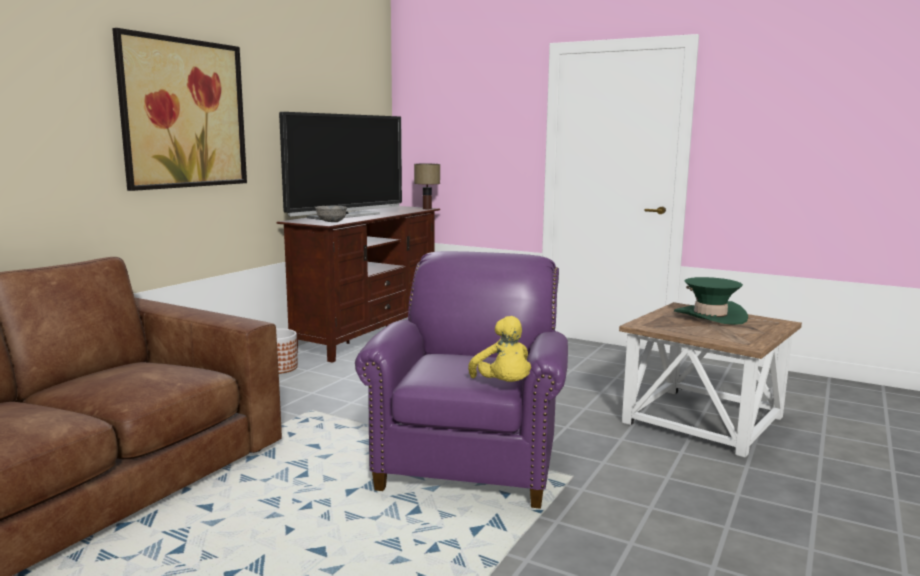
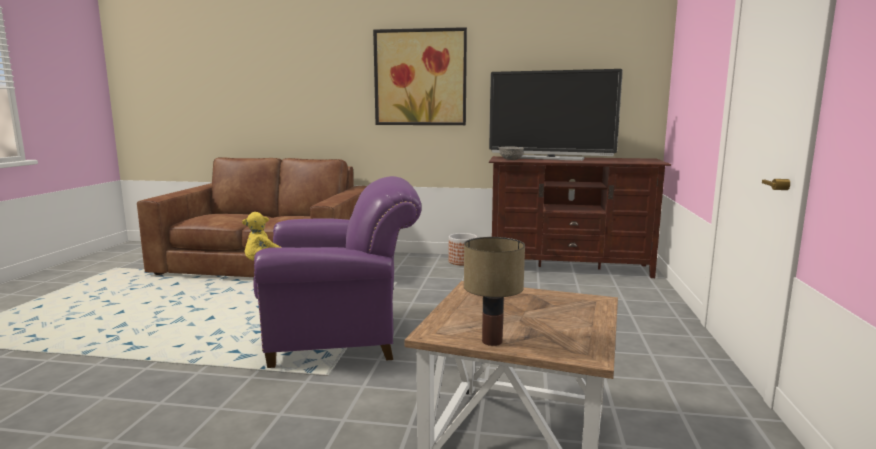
camera: 70 degrees right, 0 degrees up
(427, 208) = (654, 162): table lamp -> table lamp (493, 341)
(710, 316) = (562, 315): green hat -> none

